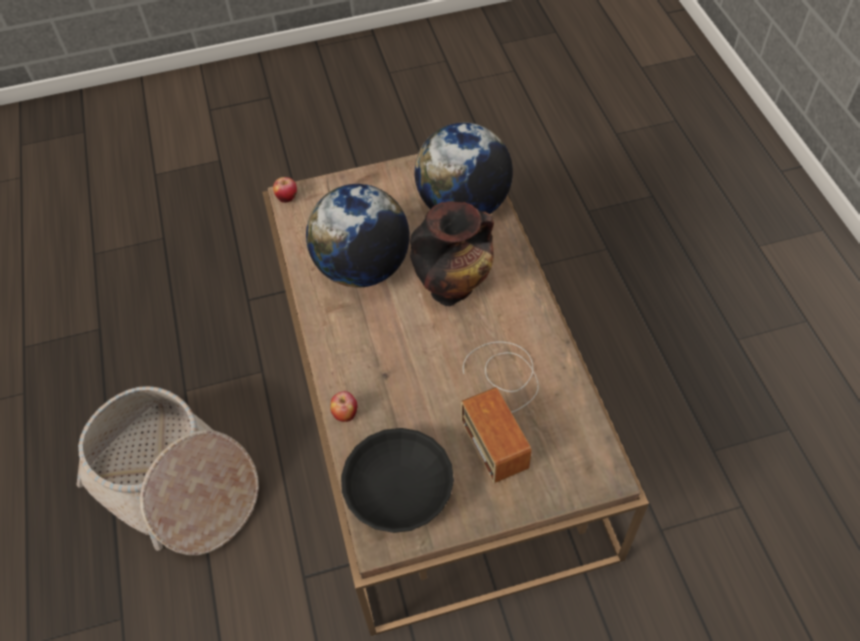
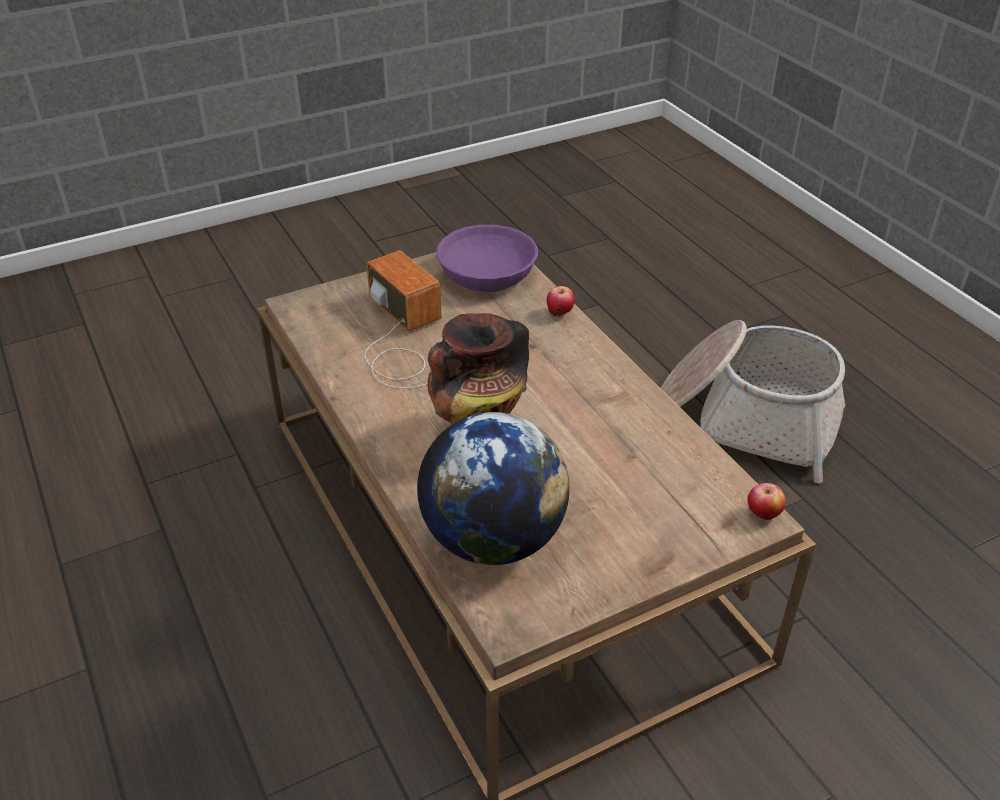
camera: 165 degrees right, 15 degrees down
(362, 268) = (605, 440): globe -> none
(399, 490) = (487, 274): black bowl -> purple bowl

